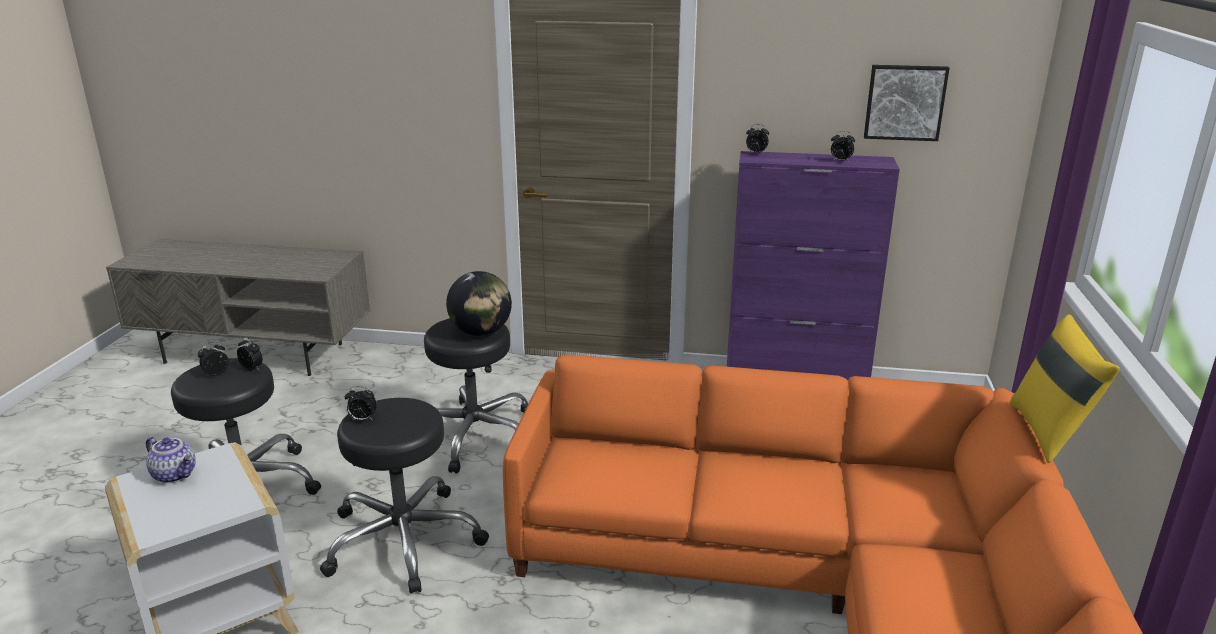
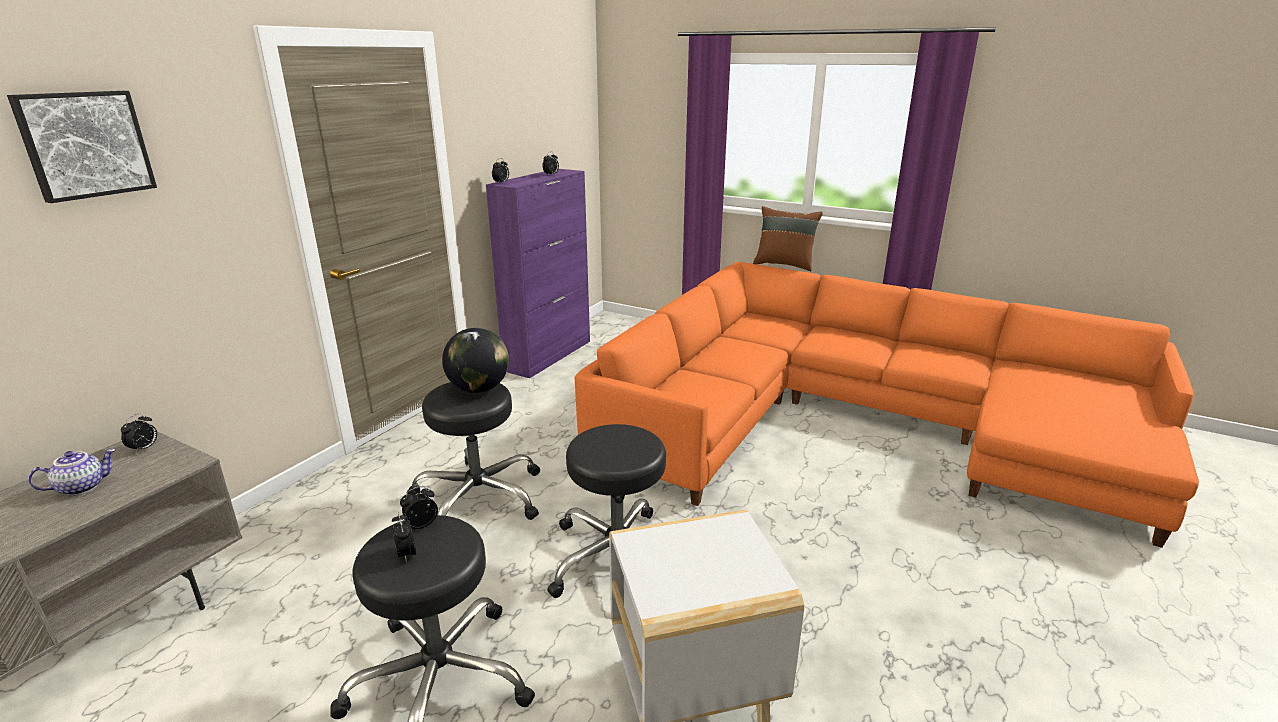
camera: 70 degrees left, 0 degrees up
(176, 474) = (662, 569): teapot -> teapot (82, 486)
(362, 420) = (606, 459): alarm clock -> alarm clock (144, 448)
(904, 102) = (551, 129): picture -> picture (85, 144)
(1050, 433) = (784, 265): yellow pillow -> brown pillow

